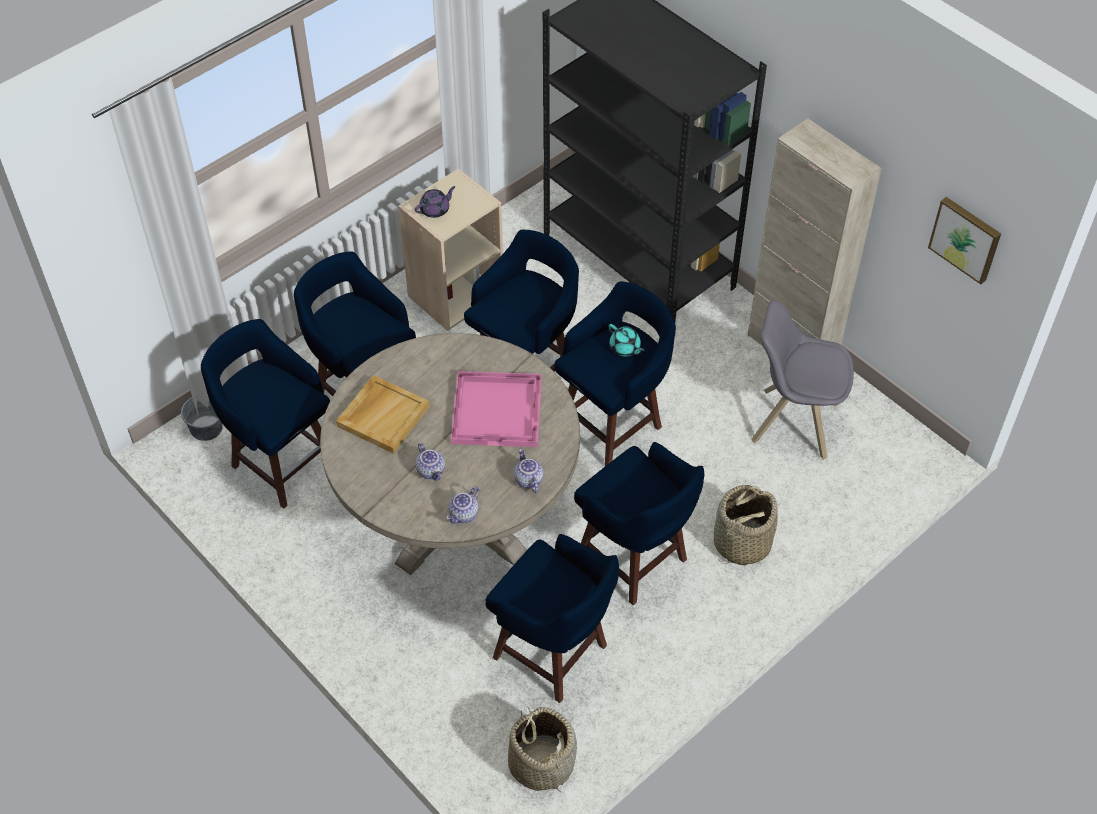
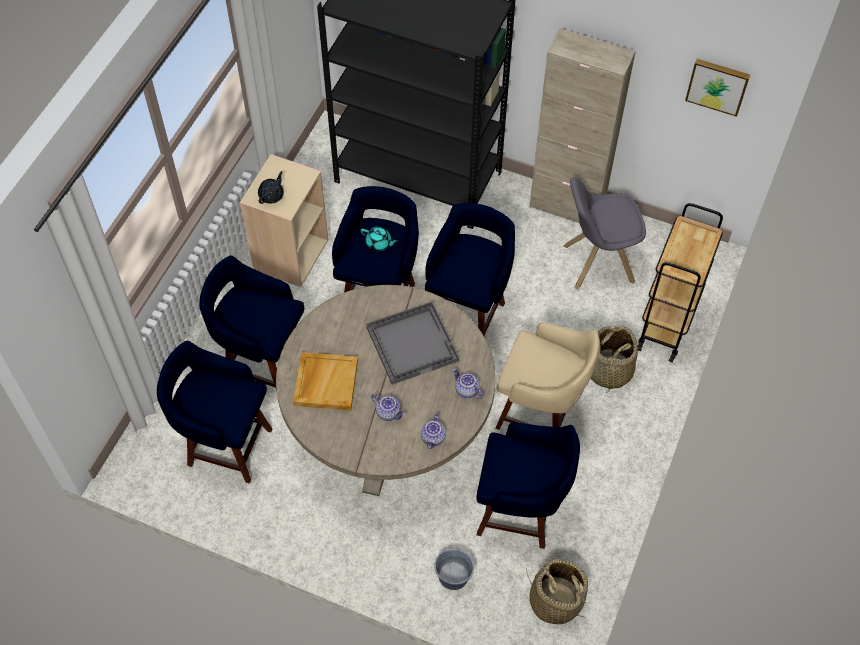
camera: 25 degrees left, 5 degrees up
(206, 428) = (148, 442): grey bucket -> grey bucket (453, 576)
(435, 209) = (272, 195): purple teapot -> black teapot
(498, 410) = (412, 343): pink tray -> grey tray
(625, 348) = (474, 255): turquoise teapot -> turquoise teapot (379, 243)
(634, 561) = (540, 415): blue stool -> beige stool
(835, 523) = (666, 328): none -> brown cart

